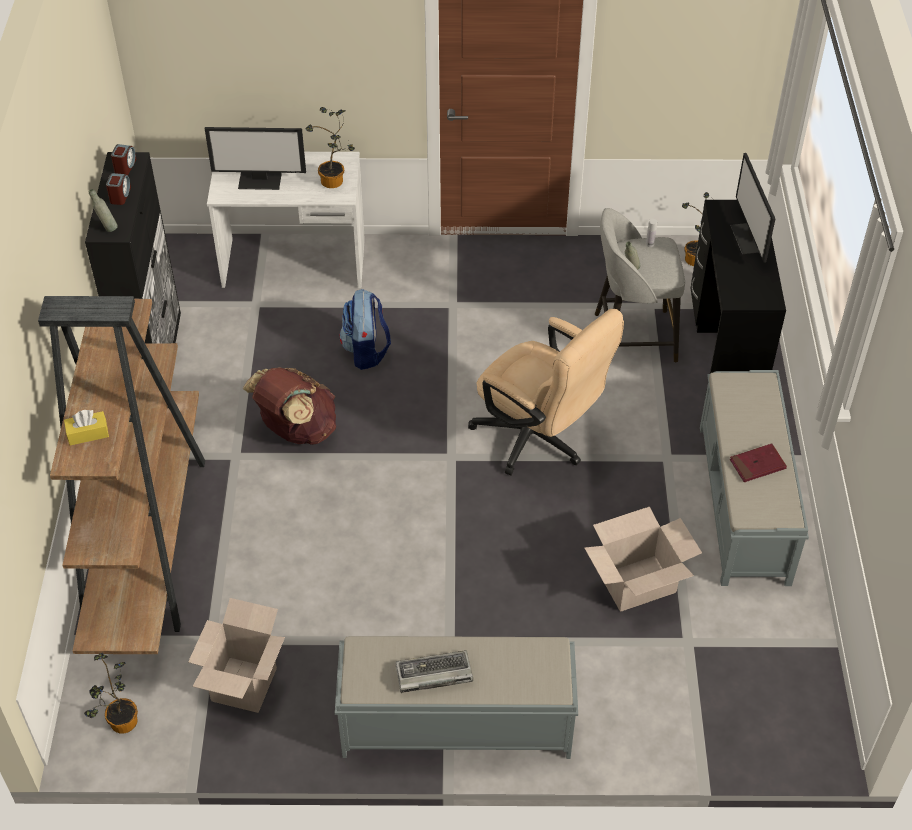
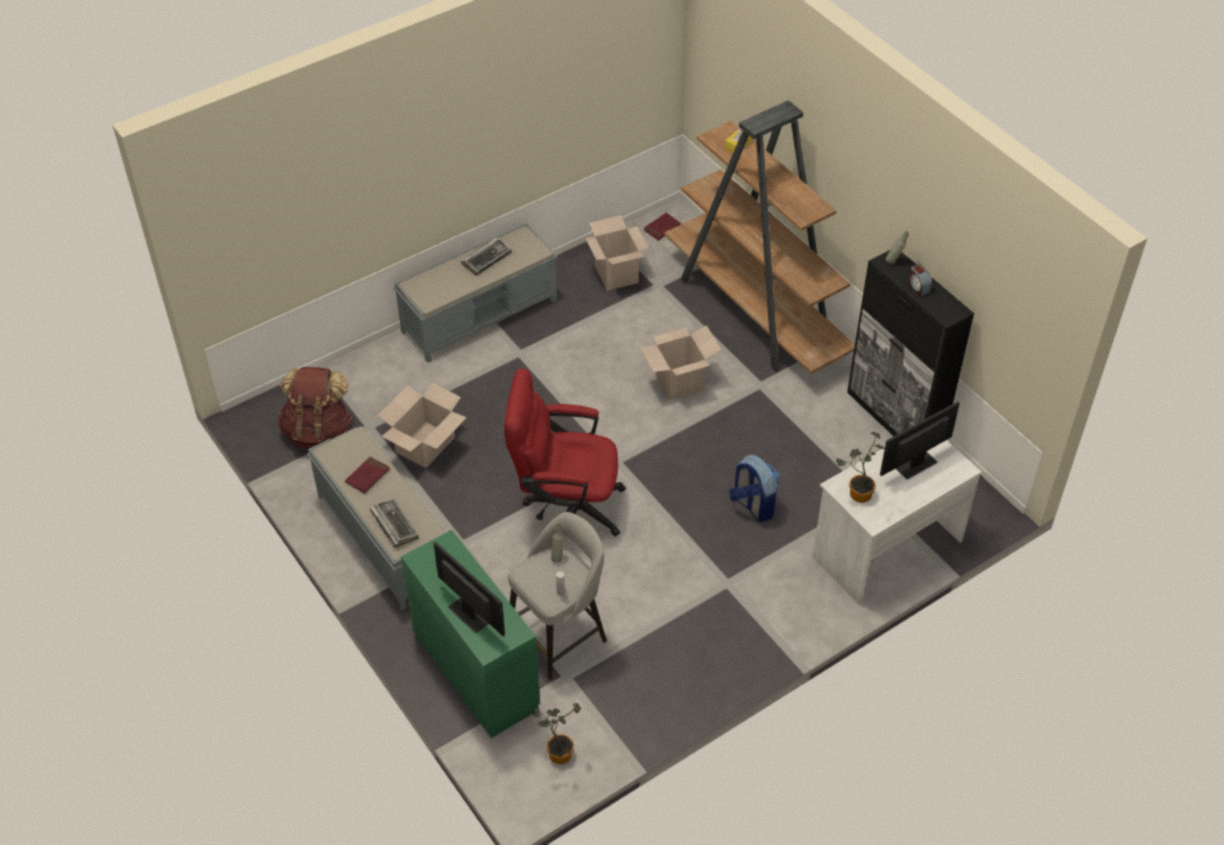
camera: 145 degrees right, 0 degrees up
(120, 724) = (662, 228): potted plant -> red book
(125, 166) = (945, 308): alarm clock -> none
(296, 430) = (739, 422): brown backpack -> brown backpack (318, 432)
(312, 503) = (679, 383): none -> cardboard box
(539, 440) = (565, 506): beige office chair -> red office chair
(726, 348) = (474, 669): black desk -> green desk
(757, 403) = (394, 525): none -> keyboard

